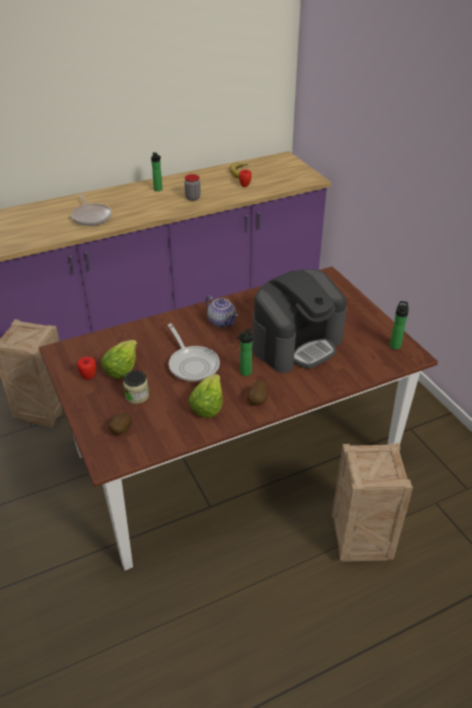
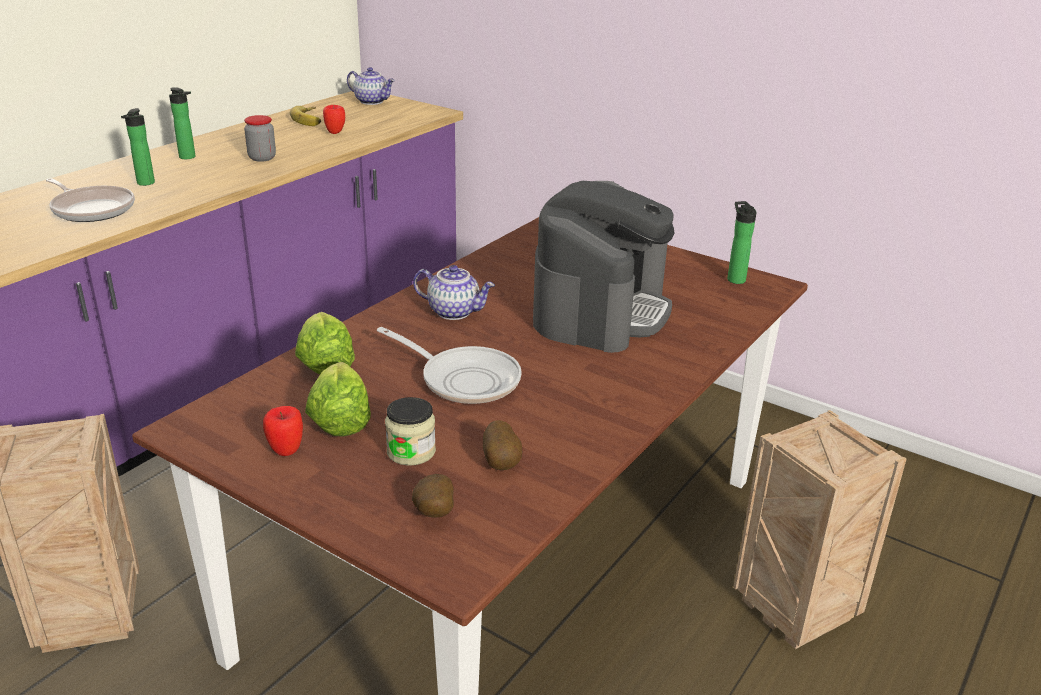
camera: 30 degrees left, 10 degrees down
(207, 405) = (549, 428): lettuce -> lettuce (325, 362)
(244, 373) = (563, 368): bottle -> bottle (144, 184)
(258, 401) = (624, 398): potato -> potato (502, 463)
(285, 164) = (372, 101): none -> teapot

